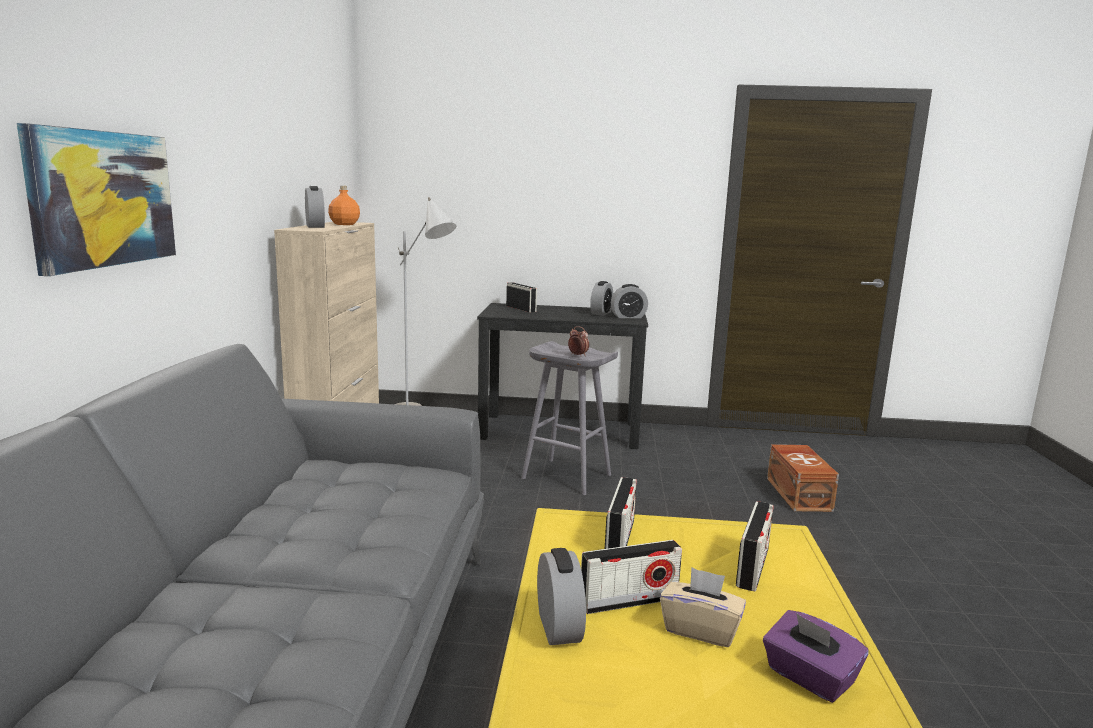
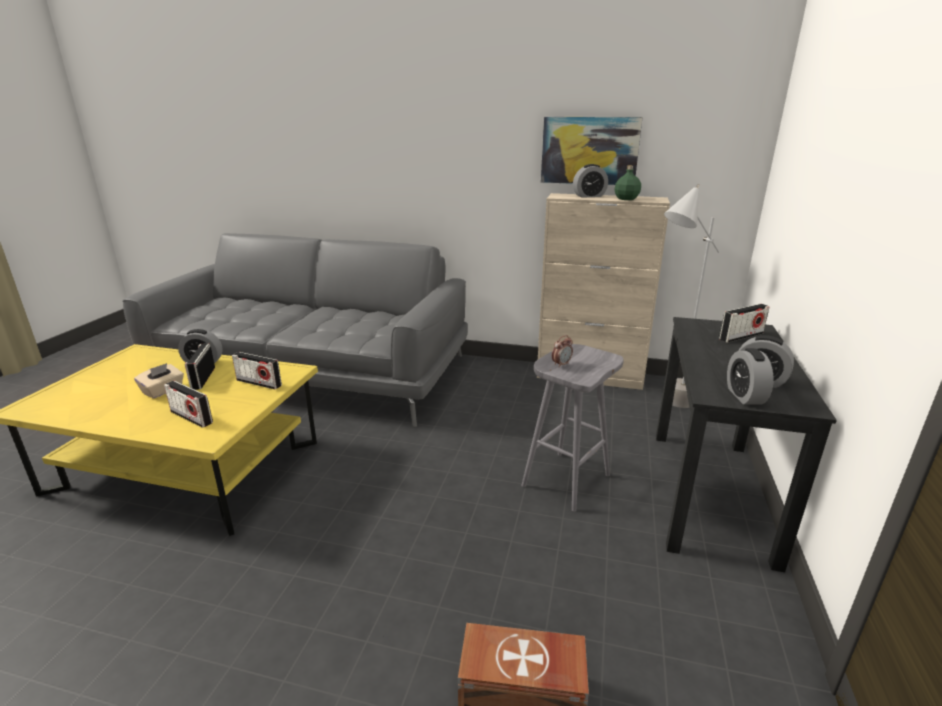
camera: 100 degrees right, 10 degrees up
(103, 198) = (398, 163): picture -> picture (589, 150)
(345, 224) = (626, 199): orange bottle -> green bottle
(809, 678) = (103, 408): purple tissue box -> none

